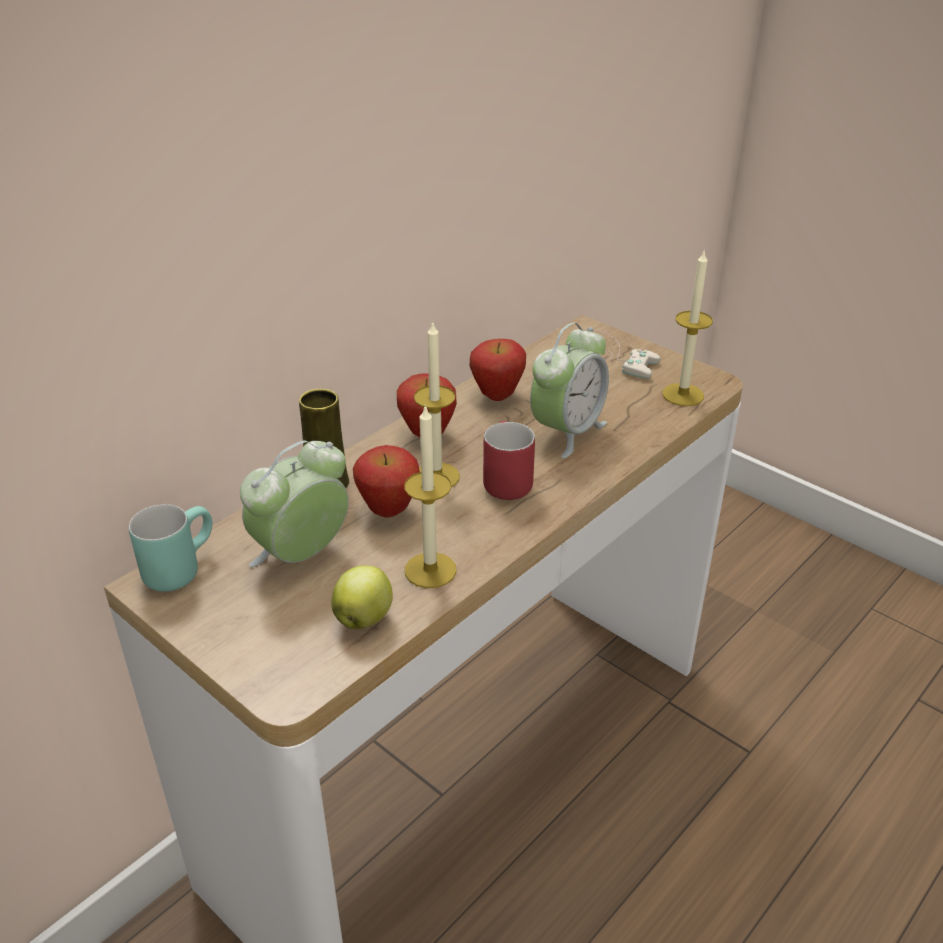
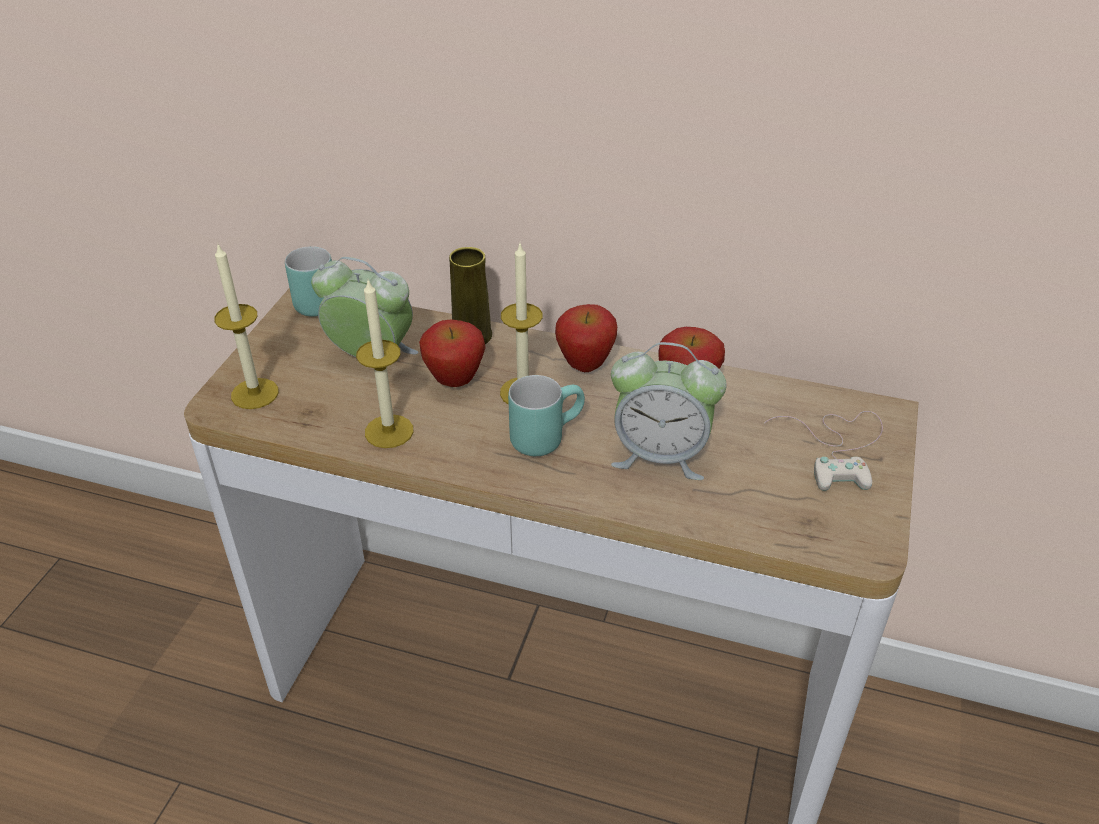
camera: 65 degrees right, 5 degrees up
(364, 618) = (312, 415): apple -> none
(503, 480) = (545, 435): red mug -> turquoise mug
(683, 394) = (814, 528): candle -> candle (255, 393)

